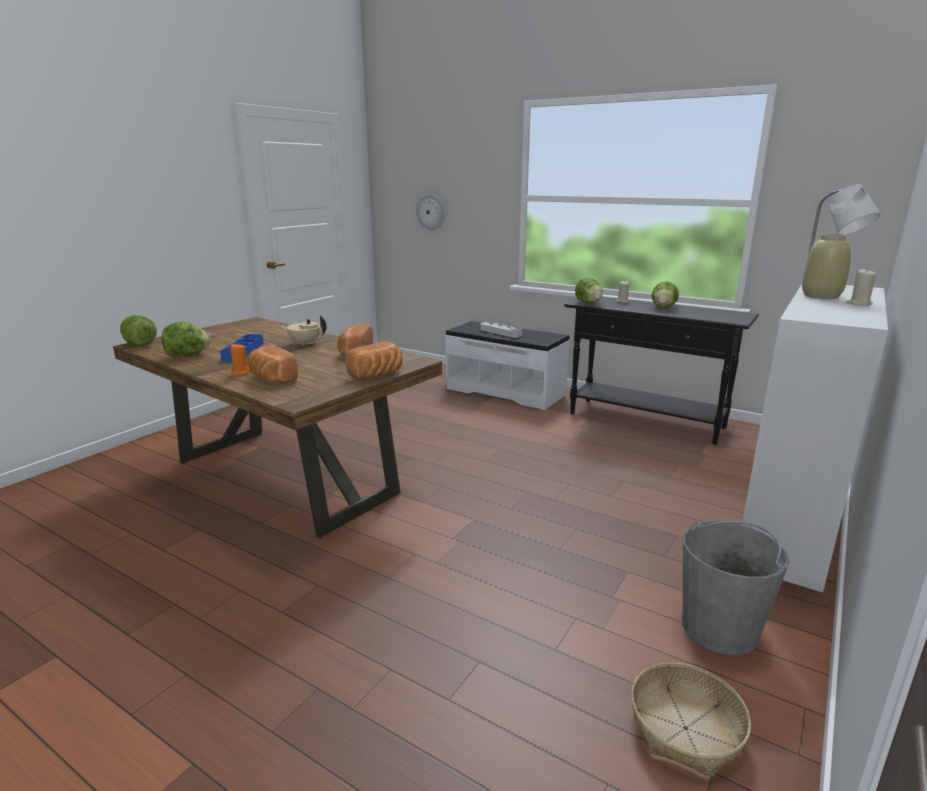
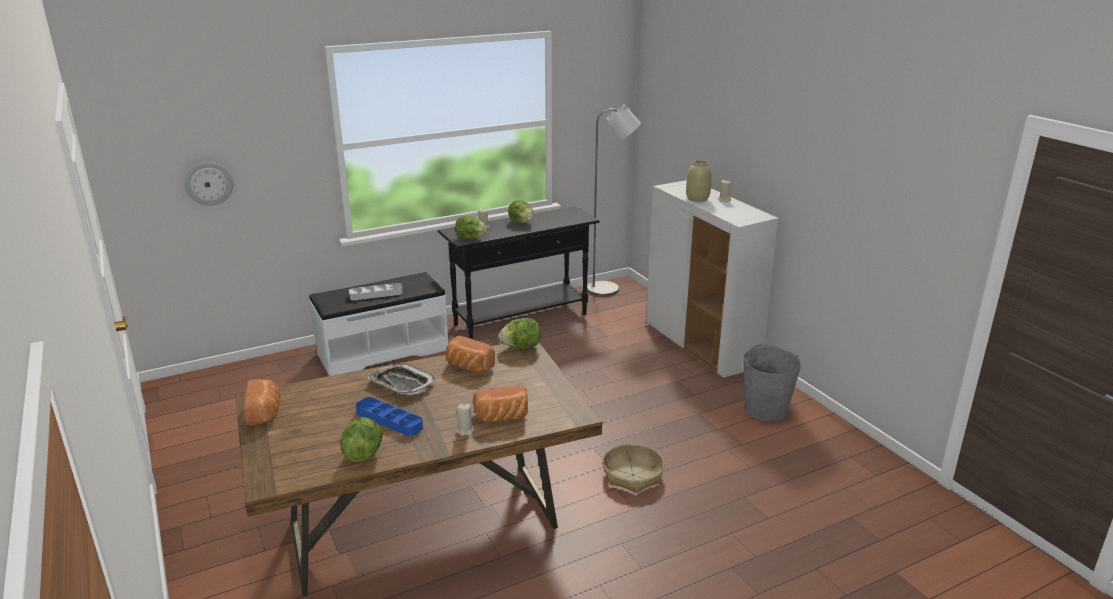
camera: 60 degrees left, 5 degrees up
(140, 344) = (268, 482): lettuce -> lettuce (521, 347)
(240, 372) = (465, 430): orange candle -> beige candle
(305, 343) = (401, 384): beige teapot -> tray
(377, 374) = (543, 370): bread -> bread (265, 413)
(686, 728) = (824, 452): basket -> basket (633, 475)

